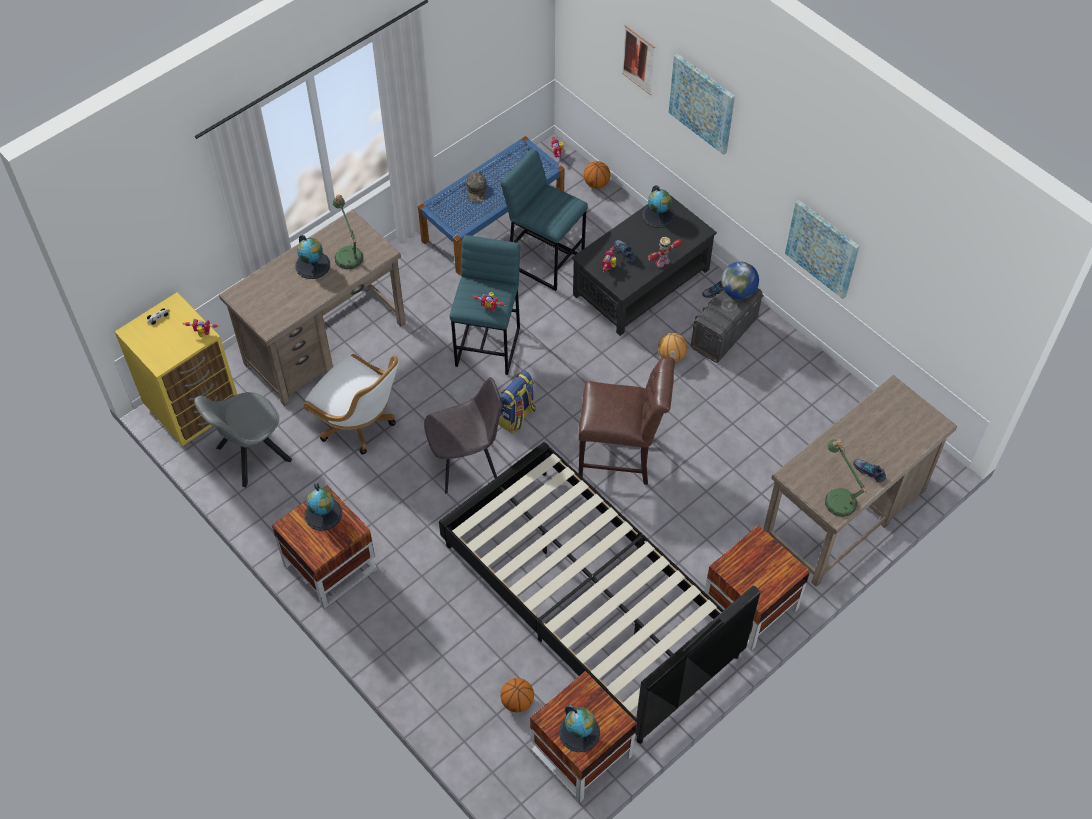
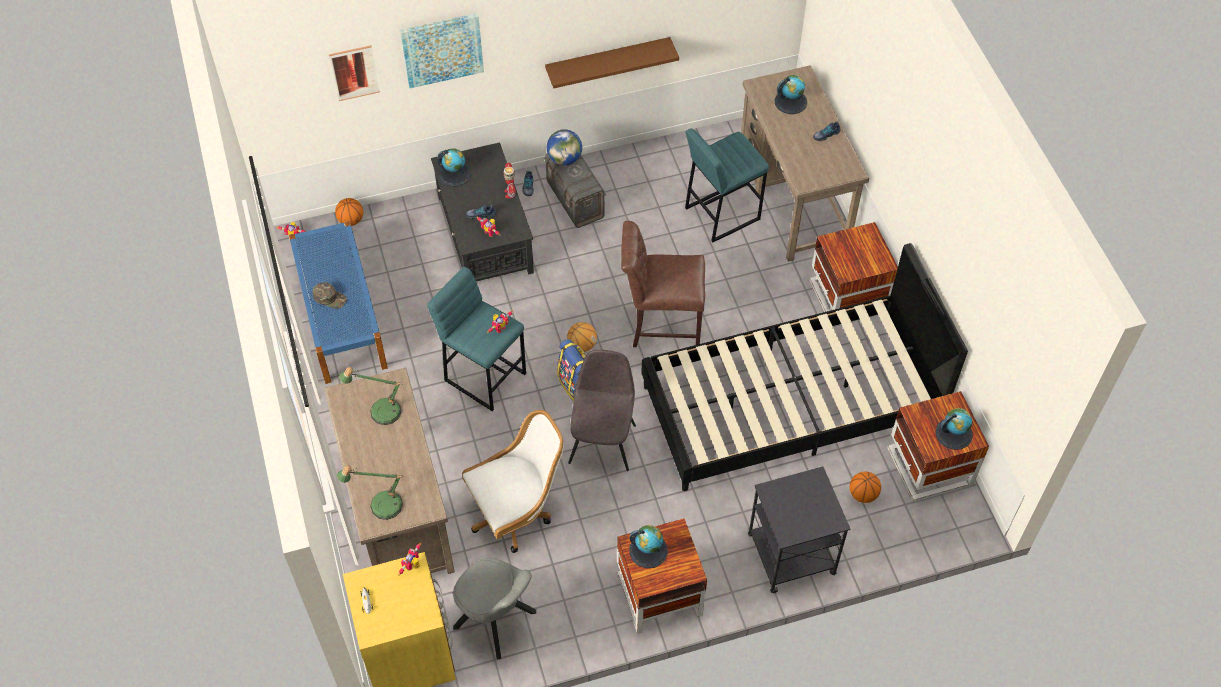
camera: 65 degrees left, 0 degrees up
(251, 455) = (496, 621): grey chair -> grey chair turned 45 degrees counterclockwise
(313, 265) = (375, 445): globe -> globe (790, 101)
(419, 660) = (790, 554): none -> black cart
(544, 260) = (414, 295): turquoise stool -> turquoise stool (720, 214)
(621, 457) = (661, 324): brown chair -> brown chair turned 120 degrees counterclockwise
(671, 355) = (577, 245): basketball -> basketball (582, 345)
(822, 248) = (608, 60): picture -> brown shelf
(838, 497) = (840, 163): table lamp -> table lamp (380, 504)

